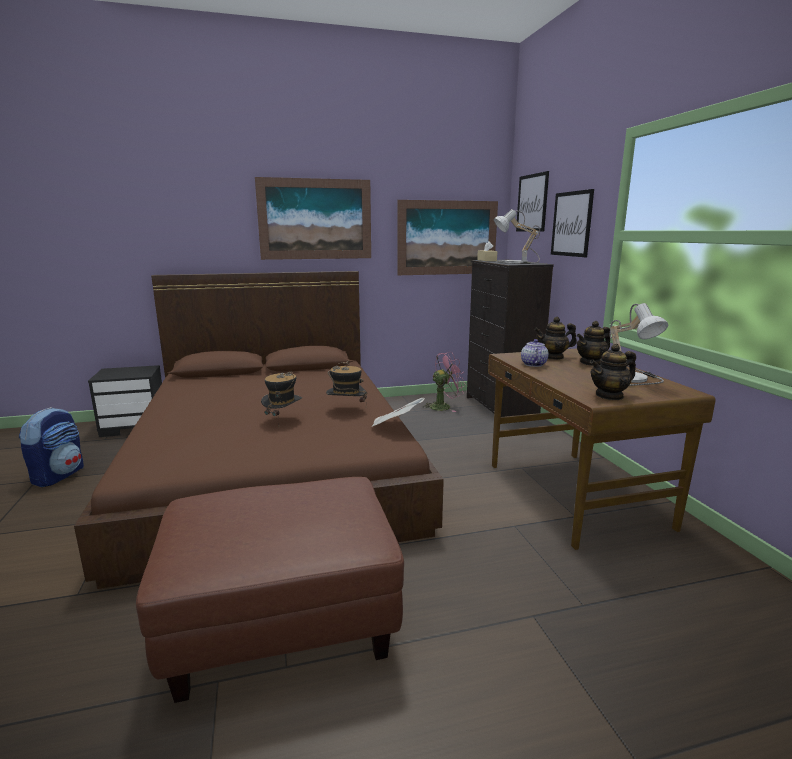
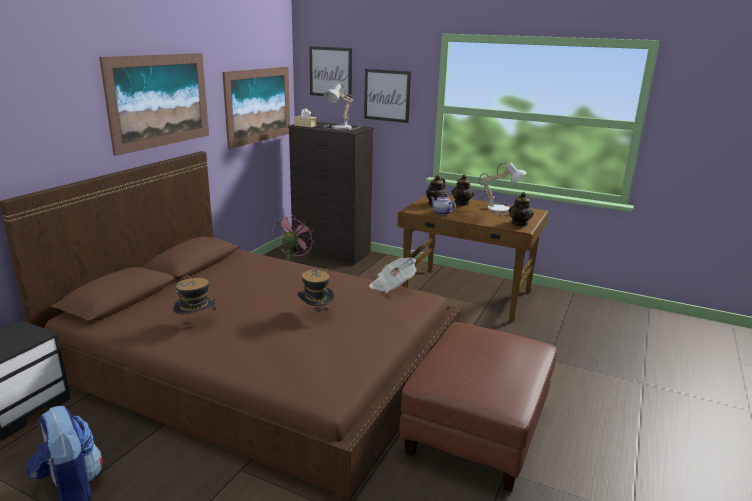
camera: 50 degrees left, 5 degrees up
(347, 411) = (336, 288): hat -> hat (196, 323)

